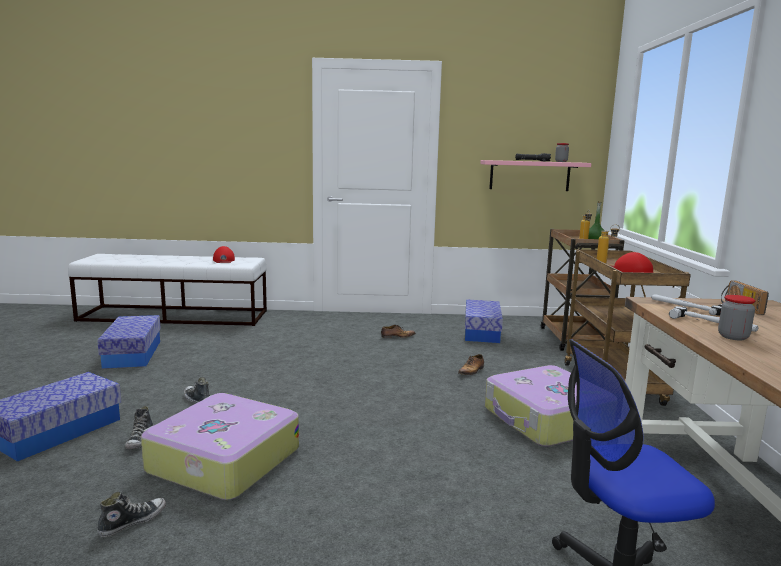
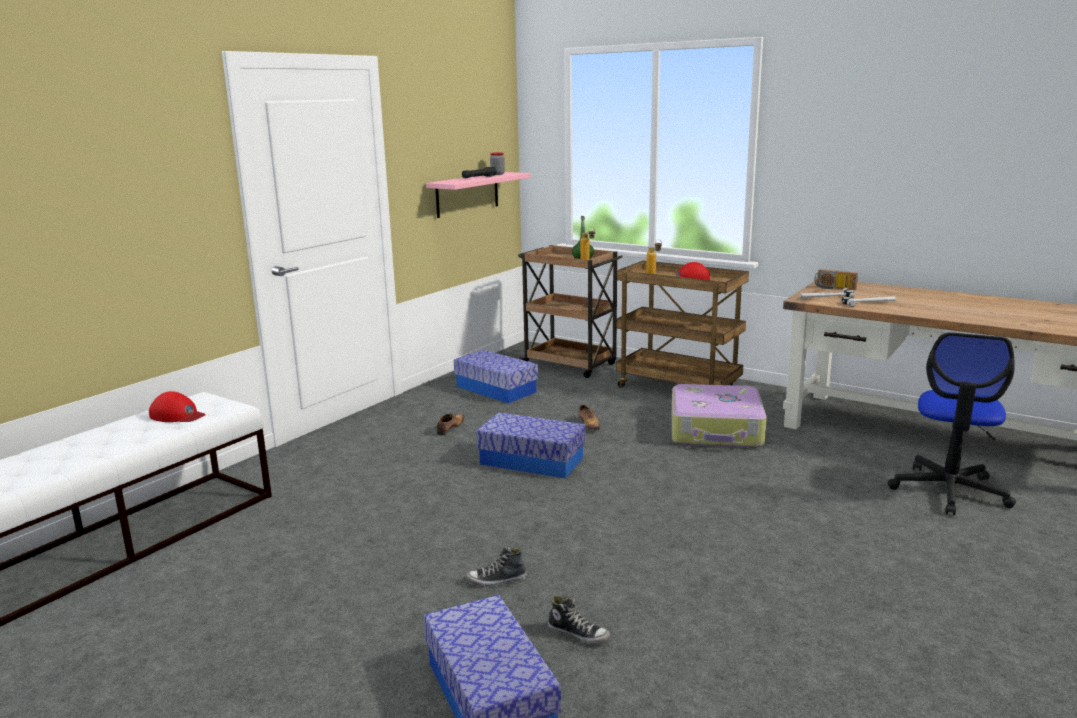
camera: 55 degrees left, 5 degrees up
(132, 354) = (249, 608): storage box -> storage box (531, 461)
(133, 521) = (761, 658): shoe -> none
(222, 460) = (672, 589): suitcase -> none
(733, 337) = (901, 307): jar -> none

